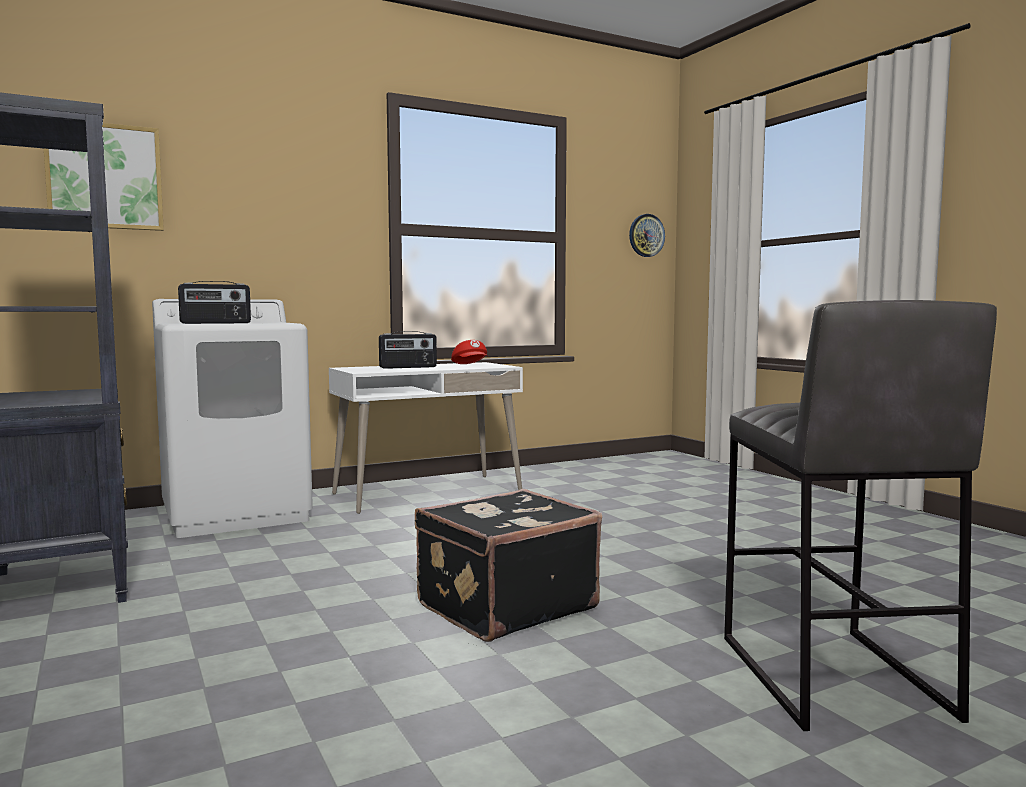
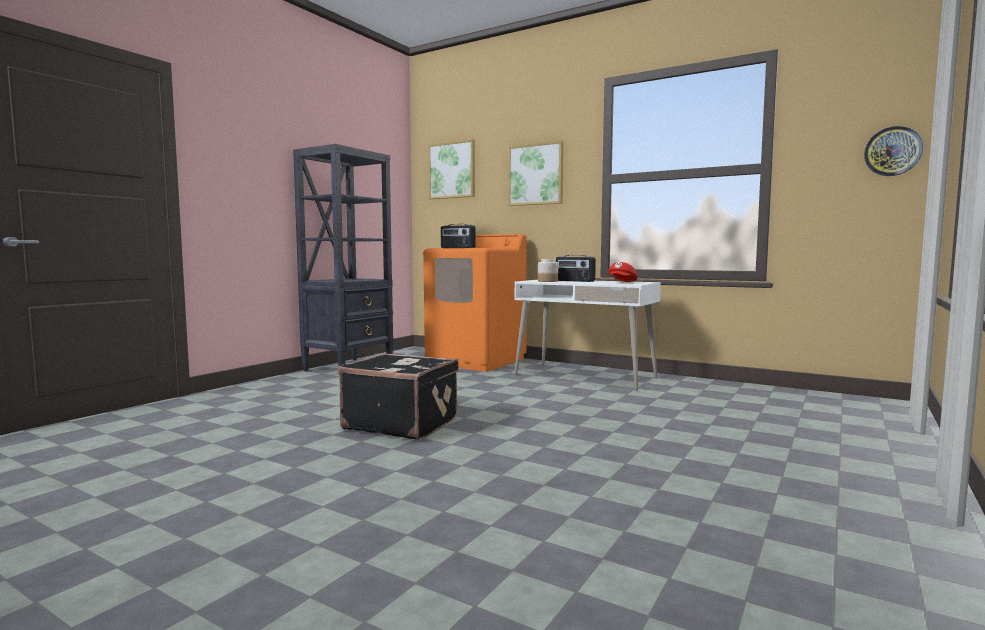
camera: 60 degrees right, 0 degrees up
(237, 514) = (476, 361): white washing machine -> orange washing machine
(285, 208) = (535, 174): none -> picture
(390, 370) = (548, 281): none -> jar
(831, 677) = (359, 512): grey stool -> none

